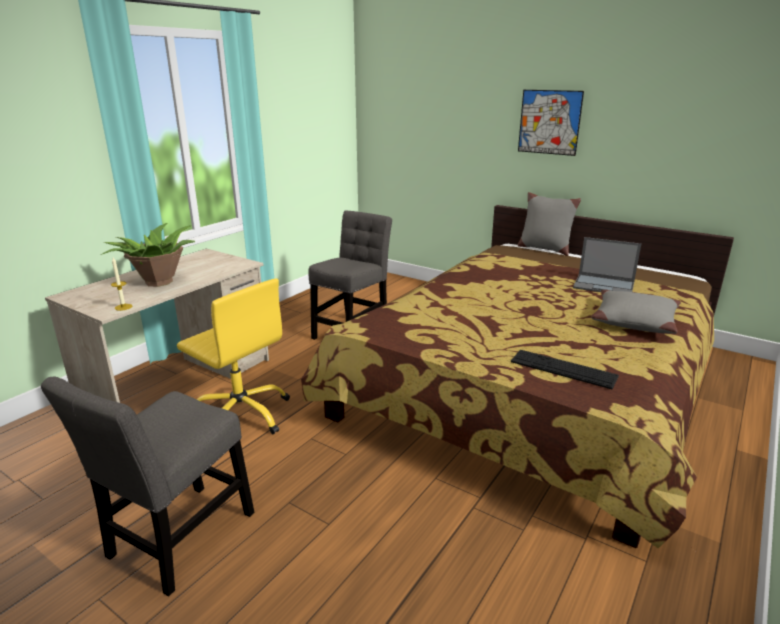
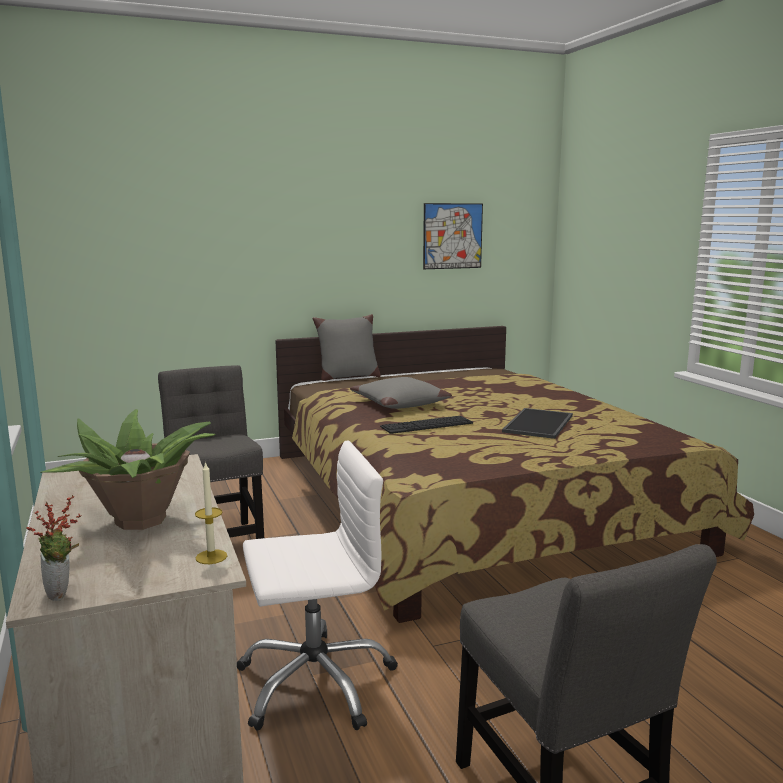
camera: 55 degrees left, 10 degrees down
(71, 296) = (62, 594): none -> potted plant
(241, 414) = (315, 682): yellow office chair -> white office chair
(537, 332) = (539, 424): none -> tray
(549, 122) = (325, 236): picture -> picture (452, 236)
(563, 369) = (616, 436): keyboard -> keyboard (427, 425)
(604, 285) = (477, 385): laptop -> none
(633, 321) = (555, 398): grey pillow -> grey pillow (399, 403)

